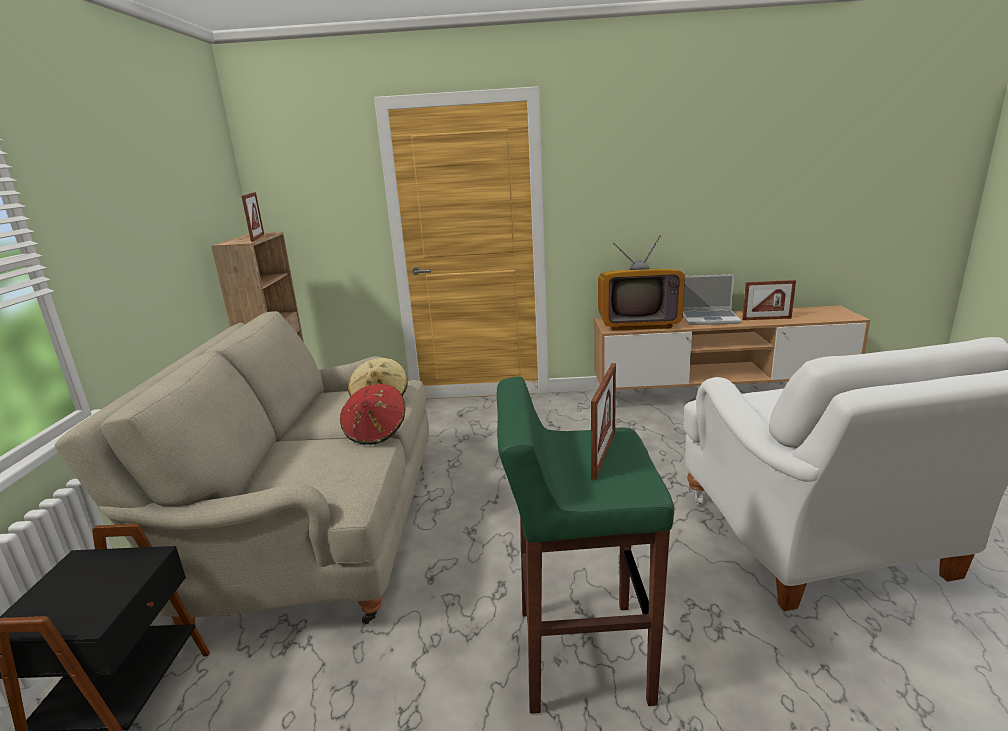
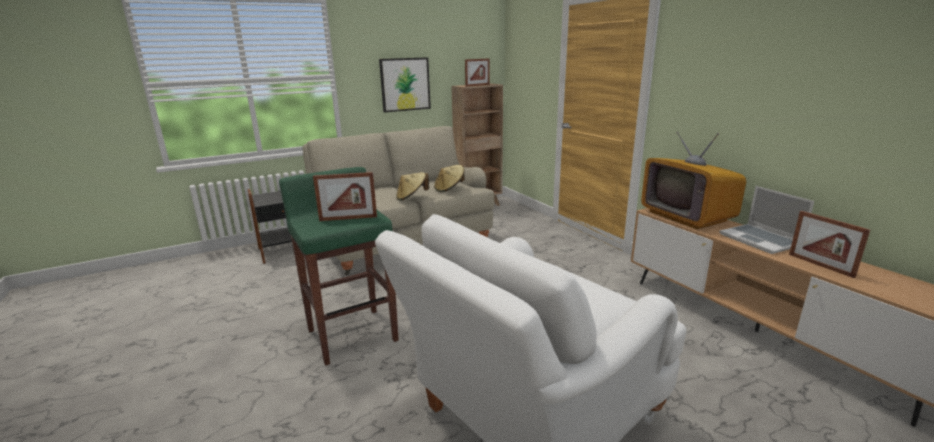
camera: 60 degrees right, 0 degrees up
(150, 254) = (405, 84): none -> picture
(376, 432) = (412, 197): red hat -> beige hat

